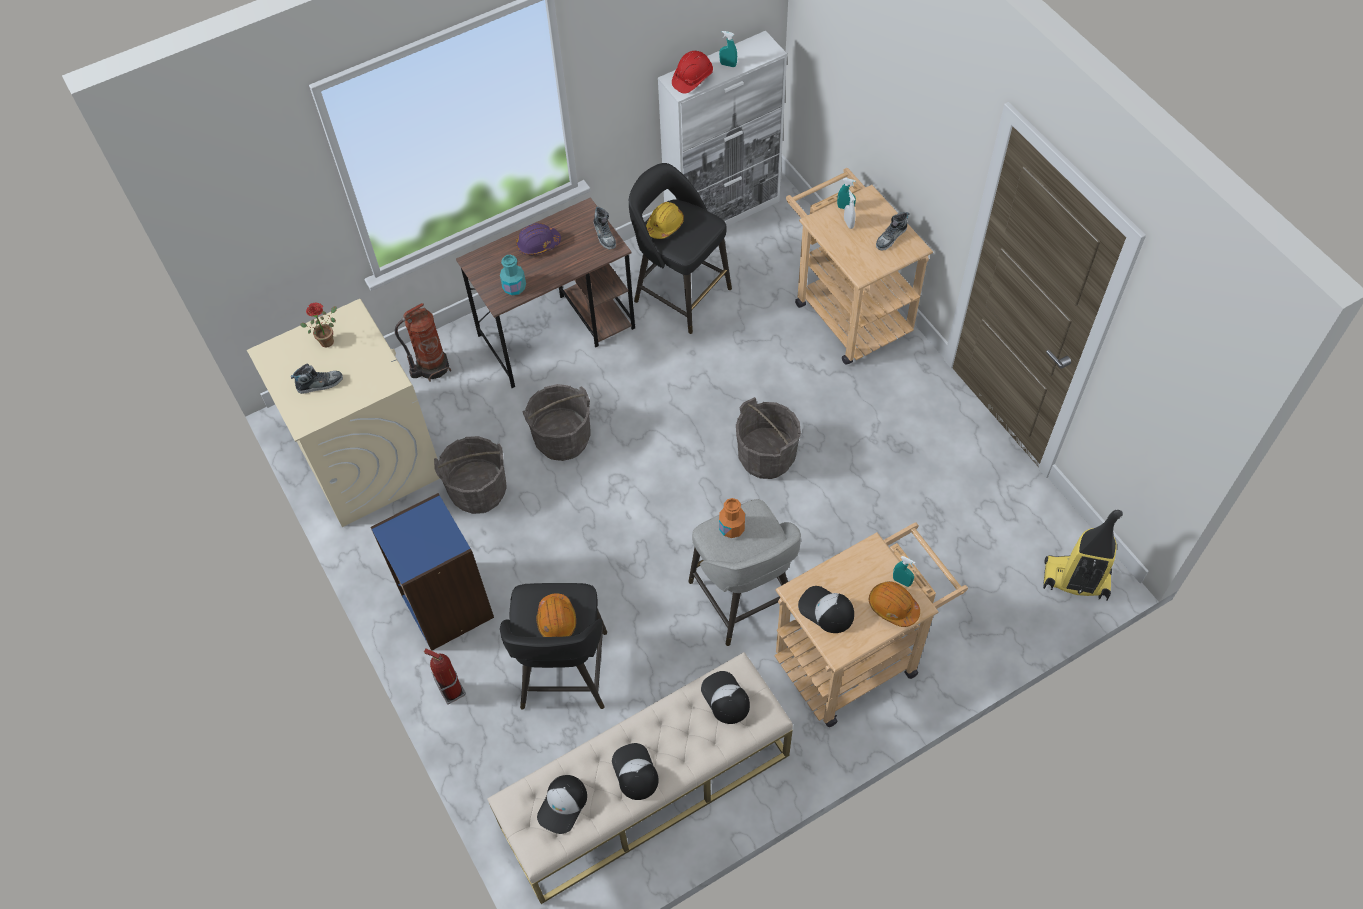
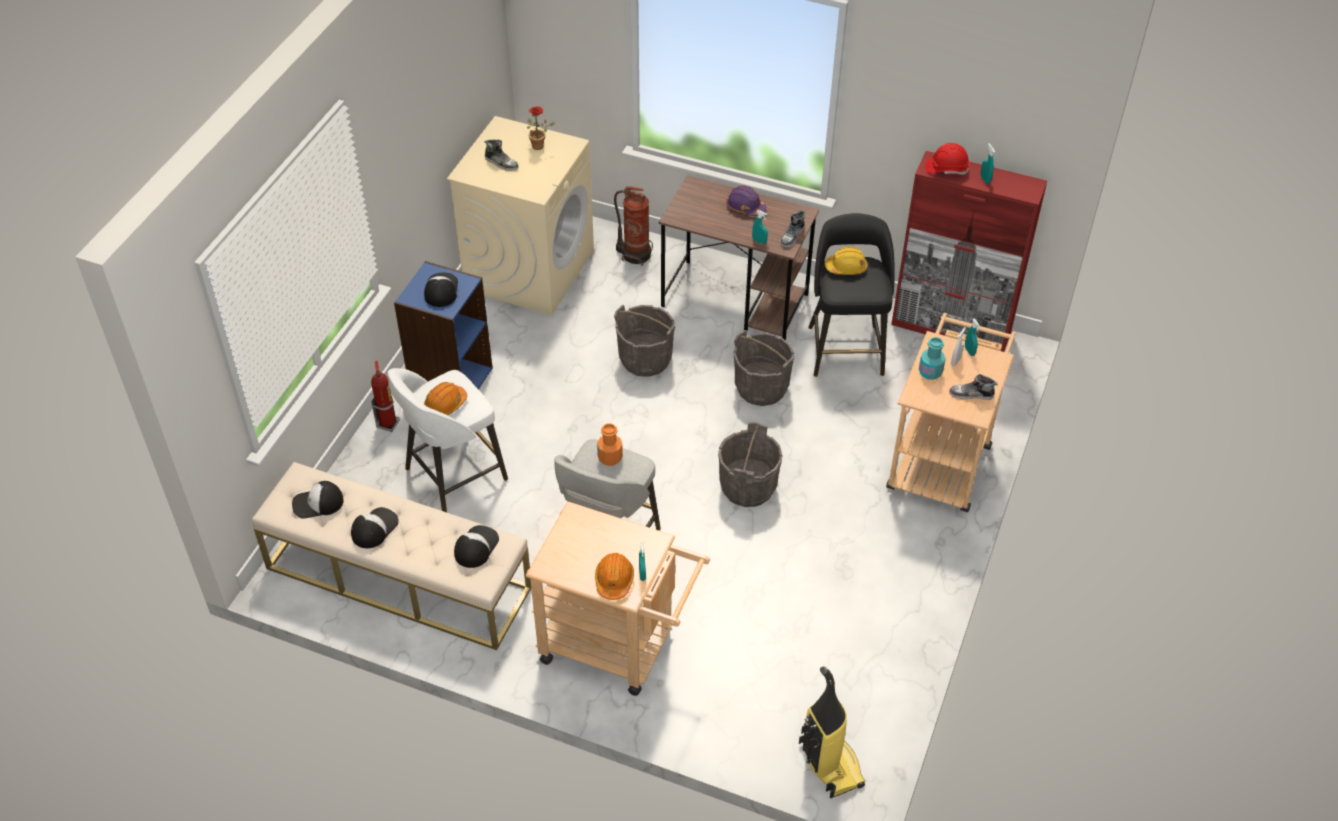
camera: 50 degrees right, 10 degrees down
(478, 490) = (558, 340): grey bucket -> grey bucket (761, 387)
(514, 287) = (694, 217): turquoise bottle -> turquoise bottle (930, 372)
(563, 673) = (453, 475): black stool -> white stool
(588, 261) = (759, 241): none -> turquoise spray bottle
(723, 212) = (951, 328): white cabinet -> red cabinet
(826, 610) = (574, 540): cap -> cap (441, 290)

